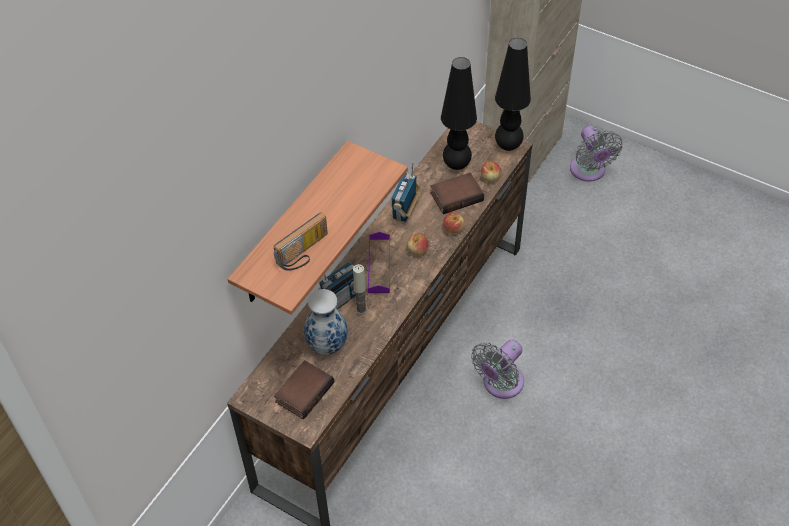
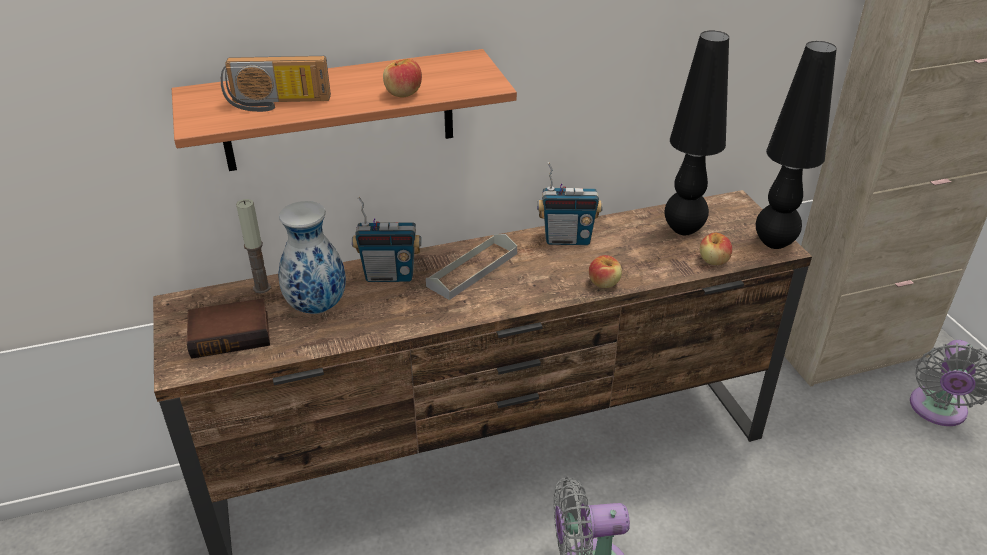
camera: 40 degrees right, 15 degrees down
(361, 309) = (397, 297): candle -> candle (262, 288)
(379, 265) = (472, 270): purple tray -> grey tray
(405, 211) = (567, 239): radio -> radio turned 150 degrees counterclockwise
(418, 250) = (534, 280): apple -> apple (403, 93)
(456, 195) = (648, 256): book -> none

